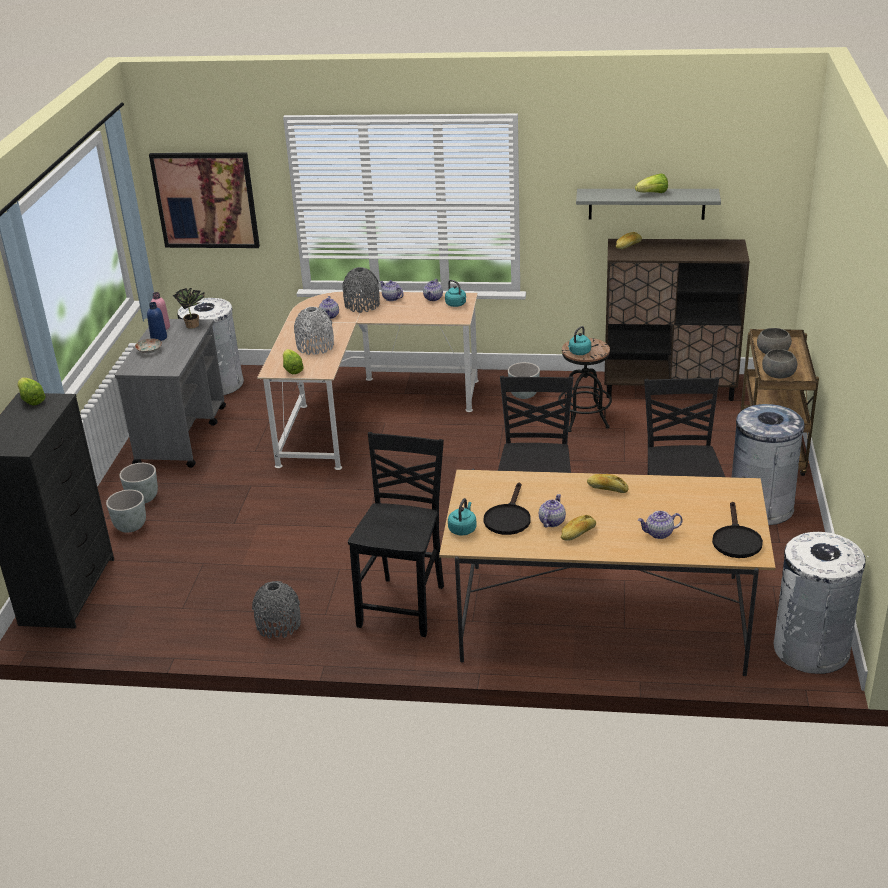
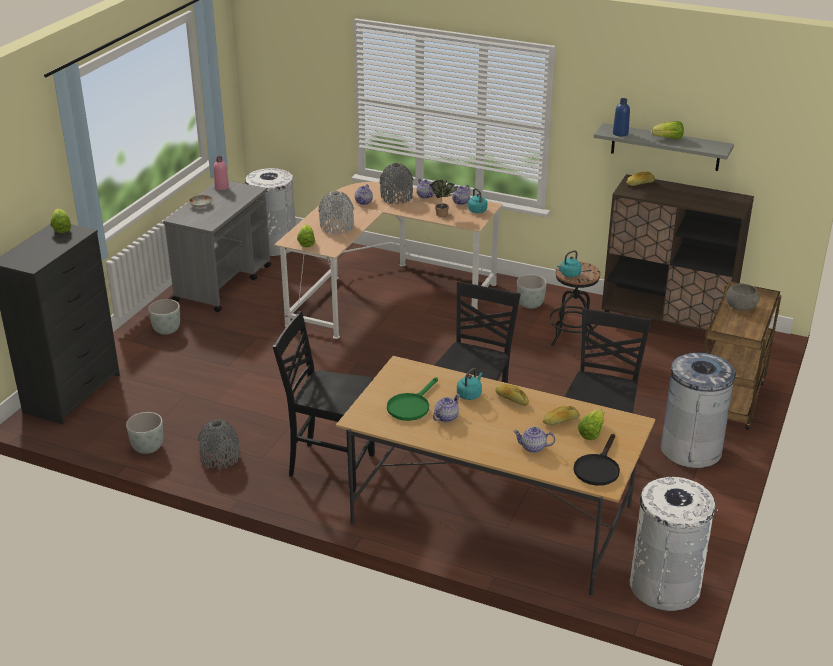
camera: 15 degrees right, 0 degrees up
(130, 526) = (145, 351): grey planter -> grey planter (147, 447)
(159, 338) = (214, 196): blue bottle -> blue bottle (620, 133)
(194, 325) = (248, 190): potted plant -> potted plant (443, 214)
(205, 200) = (285, 83): picture -> none
(404, 605) = (330, 465): black chair -> black chair turned 105 degrees counterclockwise
(463, 529) = (368, 407): turquoise kettle -> turquoise kettle (470, 394)
(508, 518) = (411, 406): black frying pan -> green frying pan
(578, 533) = (462, 432): bread -> bread (560, 421)
(707, 505) = (591, 432): none -> lettuce
(778, 374) = (732, 328): grey bowl -> none

